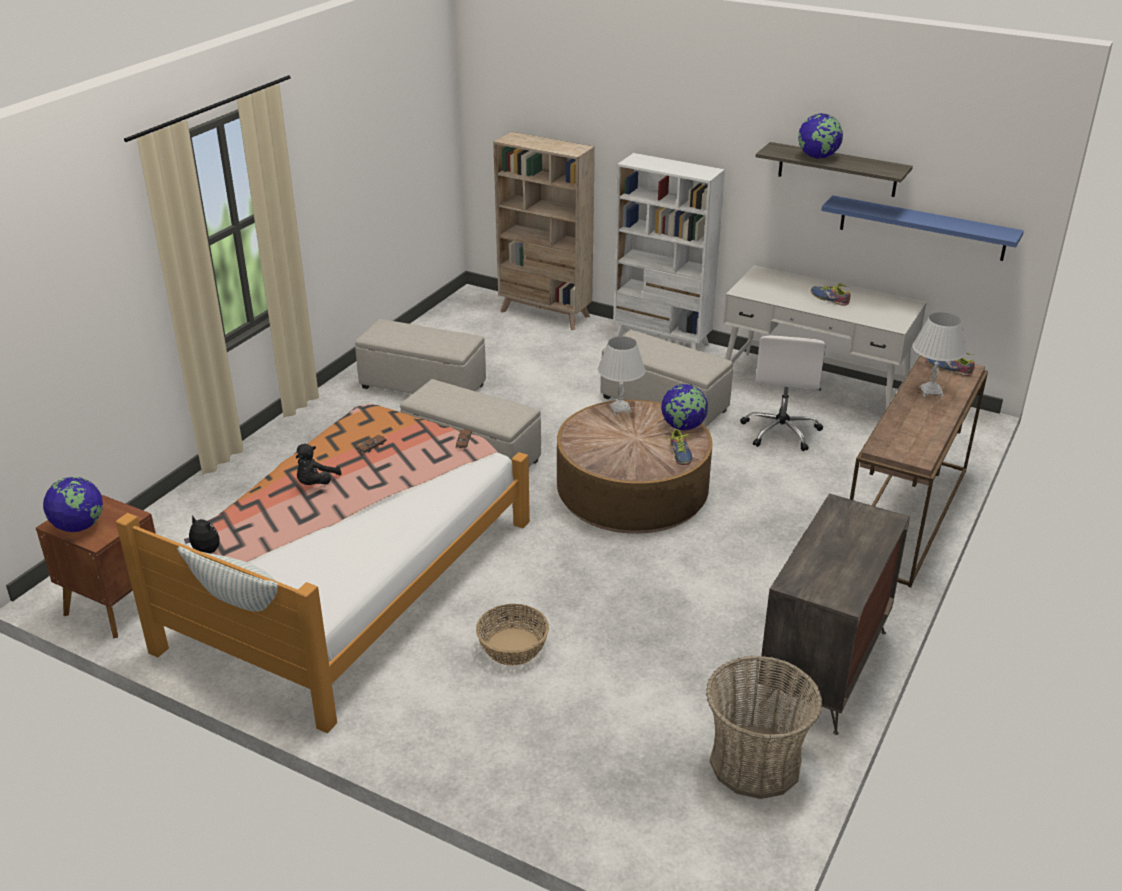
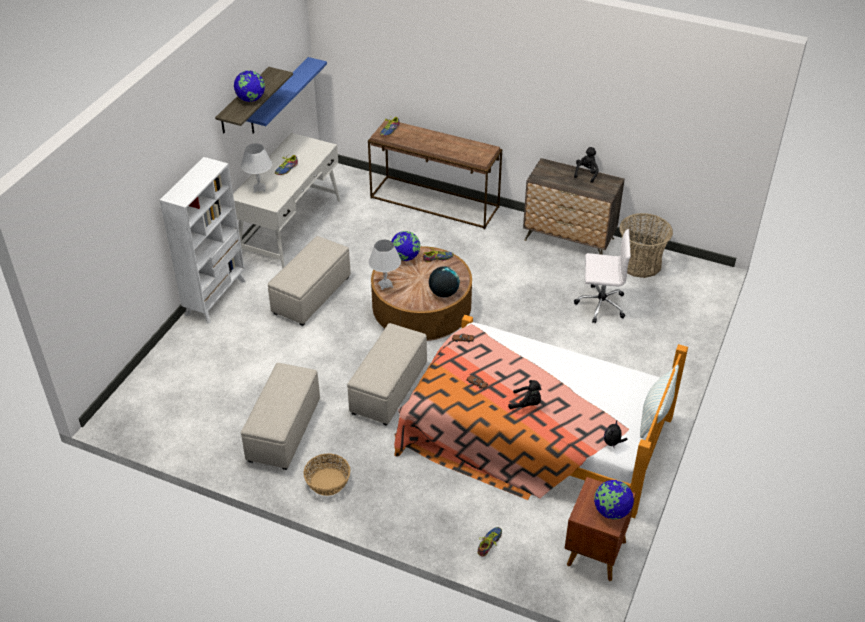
camera: 95 degrees left, 10 degrees up
(182, 519) = (489, 543): none -> shoe
(512, 646) = (583, 350): basket -> basket (327, 482)
(545, 314) = (157, 367): beige bookcase -> none
(596, 455) = (443, 293): none -> globe
(781, 431) = (346, 243): white office chair -> white office chair (600, 304)
(865, 567) = (586, 173): none -> black plush toy
(931, 391) = (418, 139): white table lamp -> white table lamp (259, 189)

